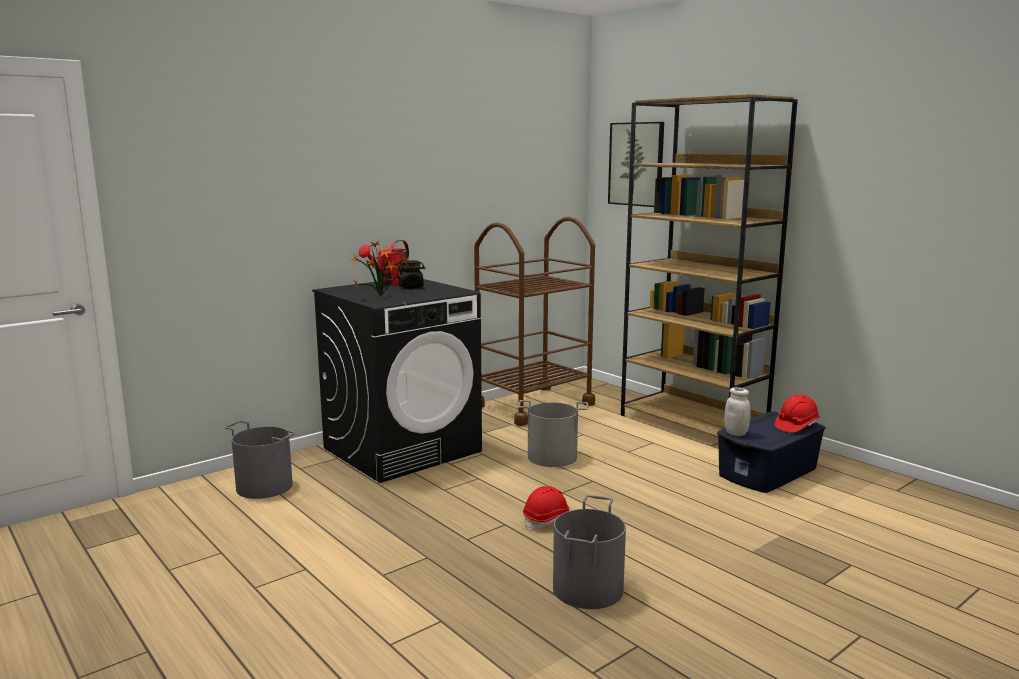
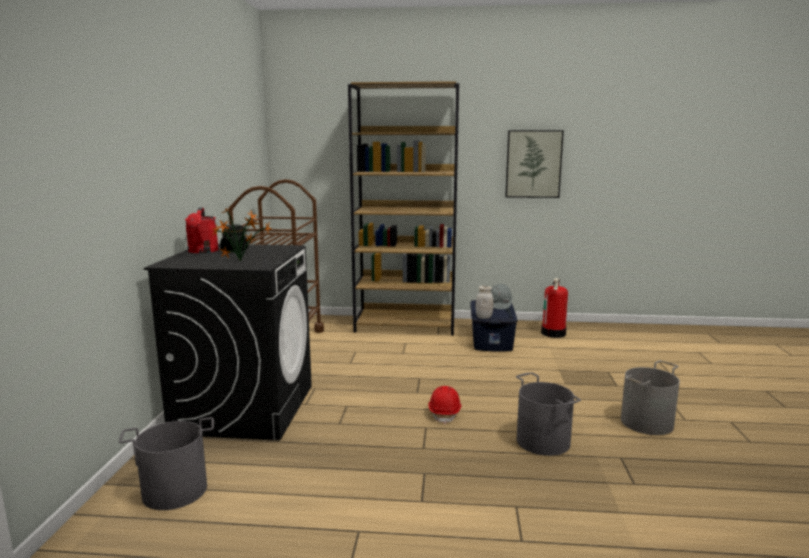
camera: 45 degrees left, 0 degrees up
(552, 457) = (366, 373): grey bucket -> grey bucket (647, 423)
(636, 164) = (319, 135): picture -> picture (533, 164)
(796, 426) = (500, 305): red hard hat -> grey hard hat
(879, 494) = (553, 333): none -> fire extinguisher

